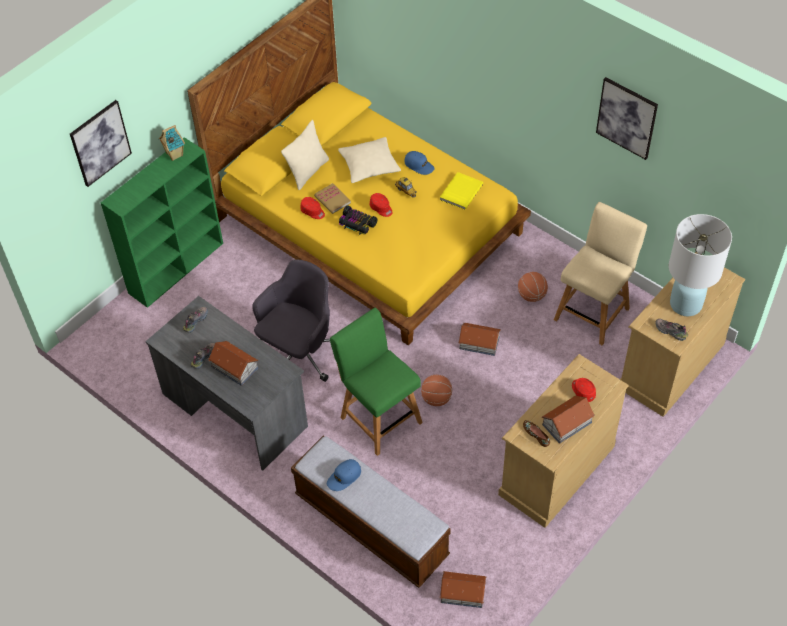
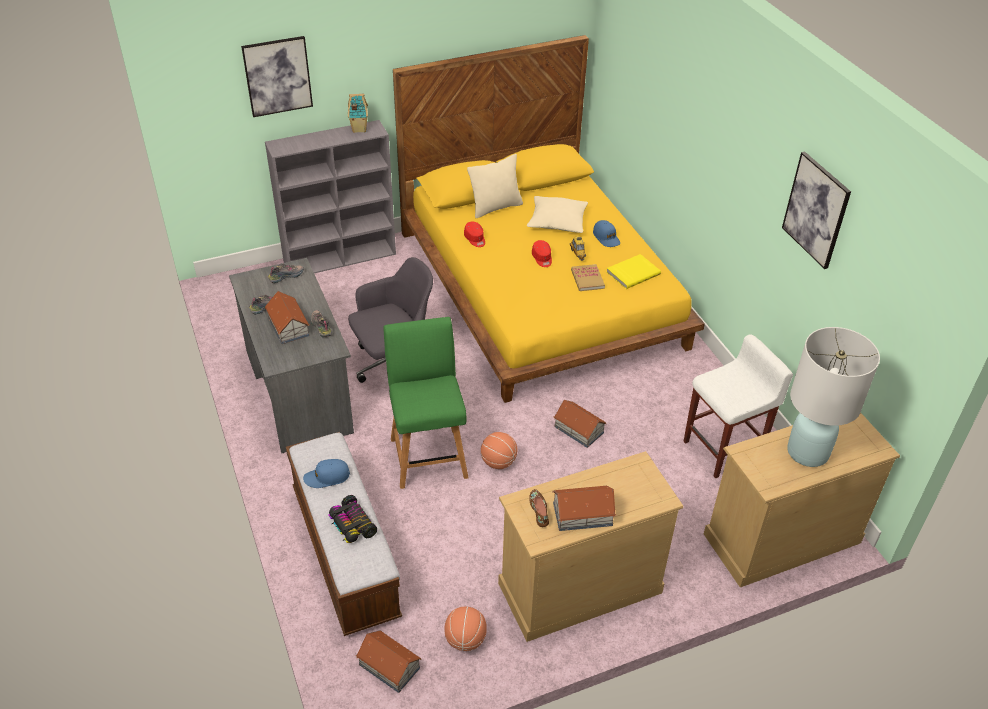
camera: 25 degrees right, 10 degrees down
(177, 267) = (341, 257): green bookcase -> grey bookcase
(332, 199) = (501, 236): book -> book (587, 279)
(357, 224) = (508, 262): toy car -> toy car (351, 525)
(531, 295) = (664, 408): basketball -> basketball (465, 640)
(582, 391) = (623, 489): red cap -> none
(593, 311) = (723, 449): beige chair -> white stool
(670, 332) = (770, 472): shoe -> shoe (320, 327)

